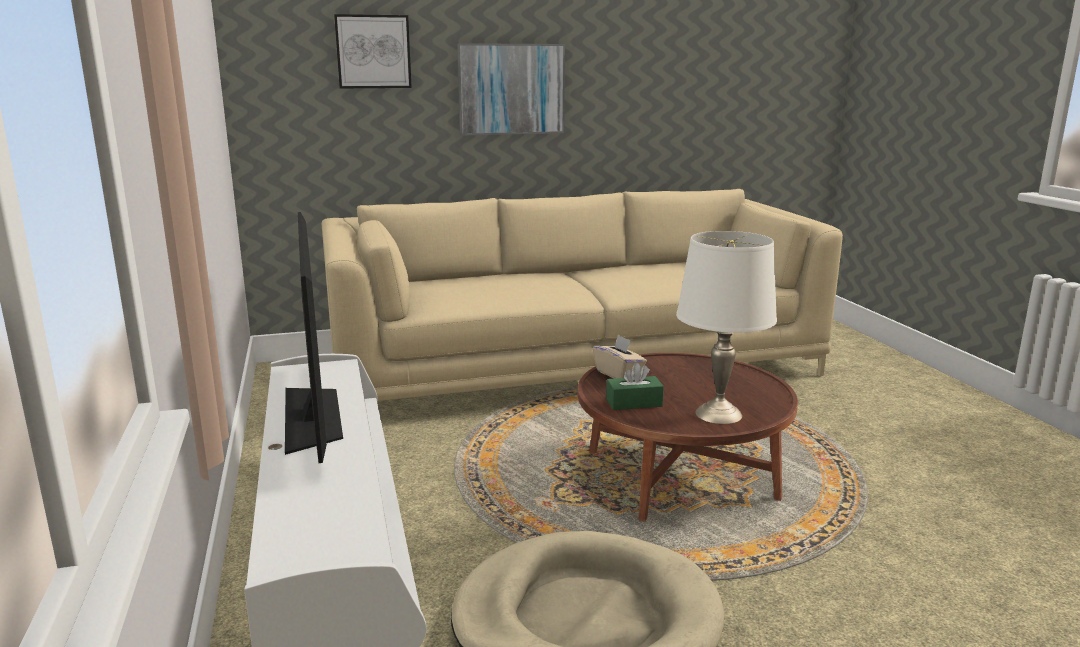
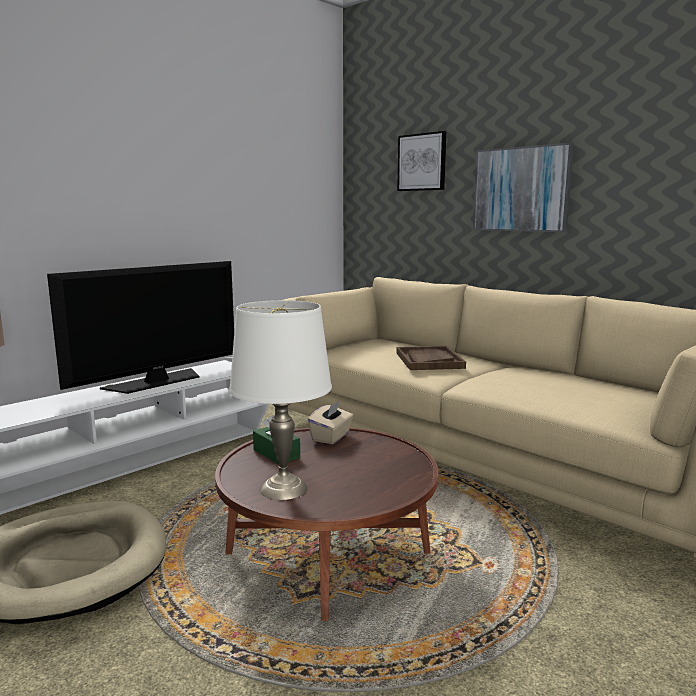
camera: 60 degrees right, 5 degrees down
(530, 285) = (429, 360): none -> brown tray

